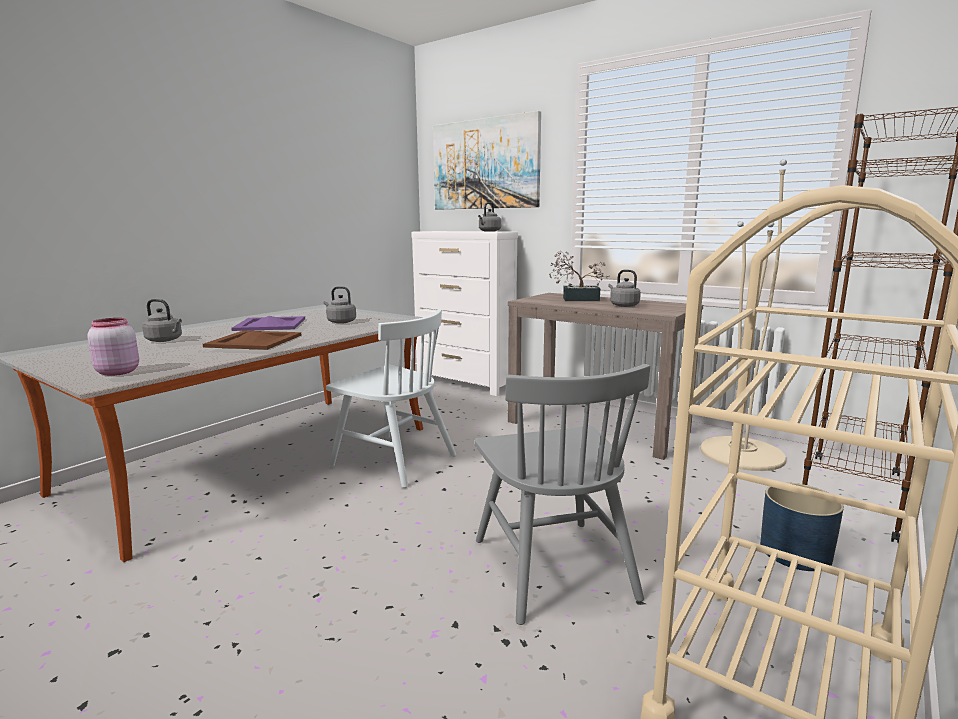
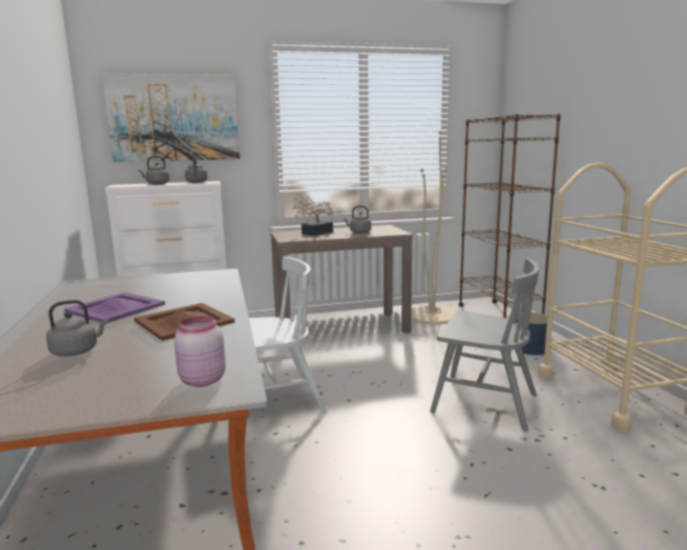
camera: 50 degrees left, 0 degrees up
(340, 322) = (177, 288): grey kettle -> grey kettle (157, 184)

